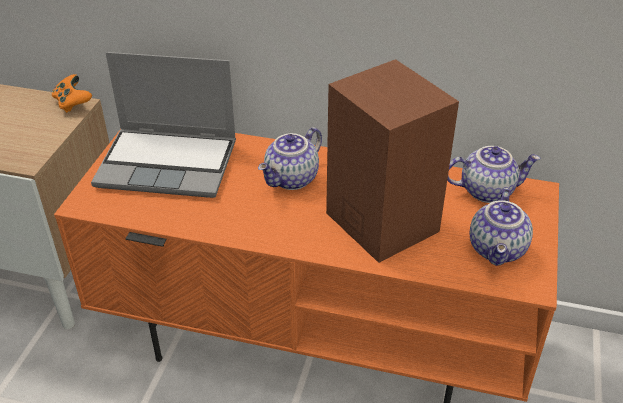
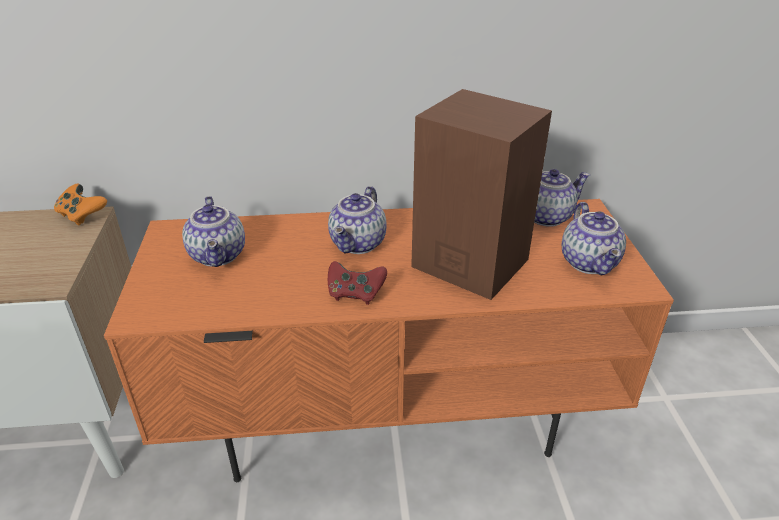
camera: 20 degrees left, 5 degrees down
(169, 163) = (219, 255): laptop -> teapot
(263, 227) = (355, 294): none -> red game controller

